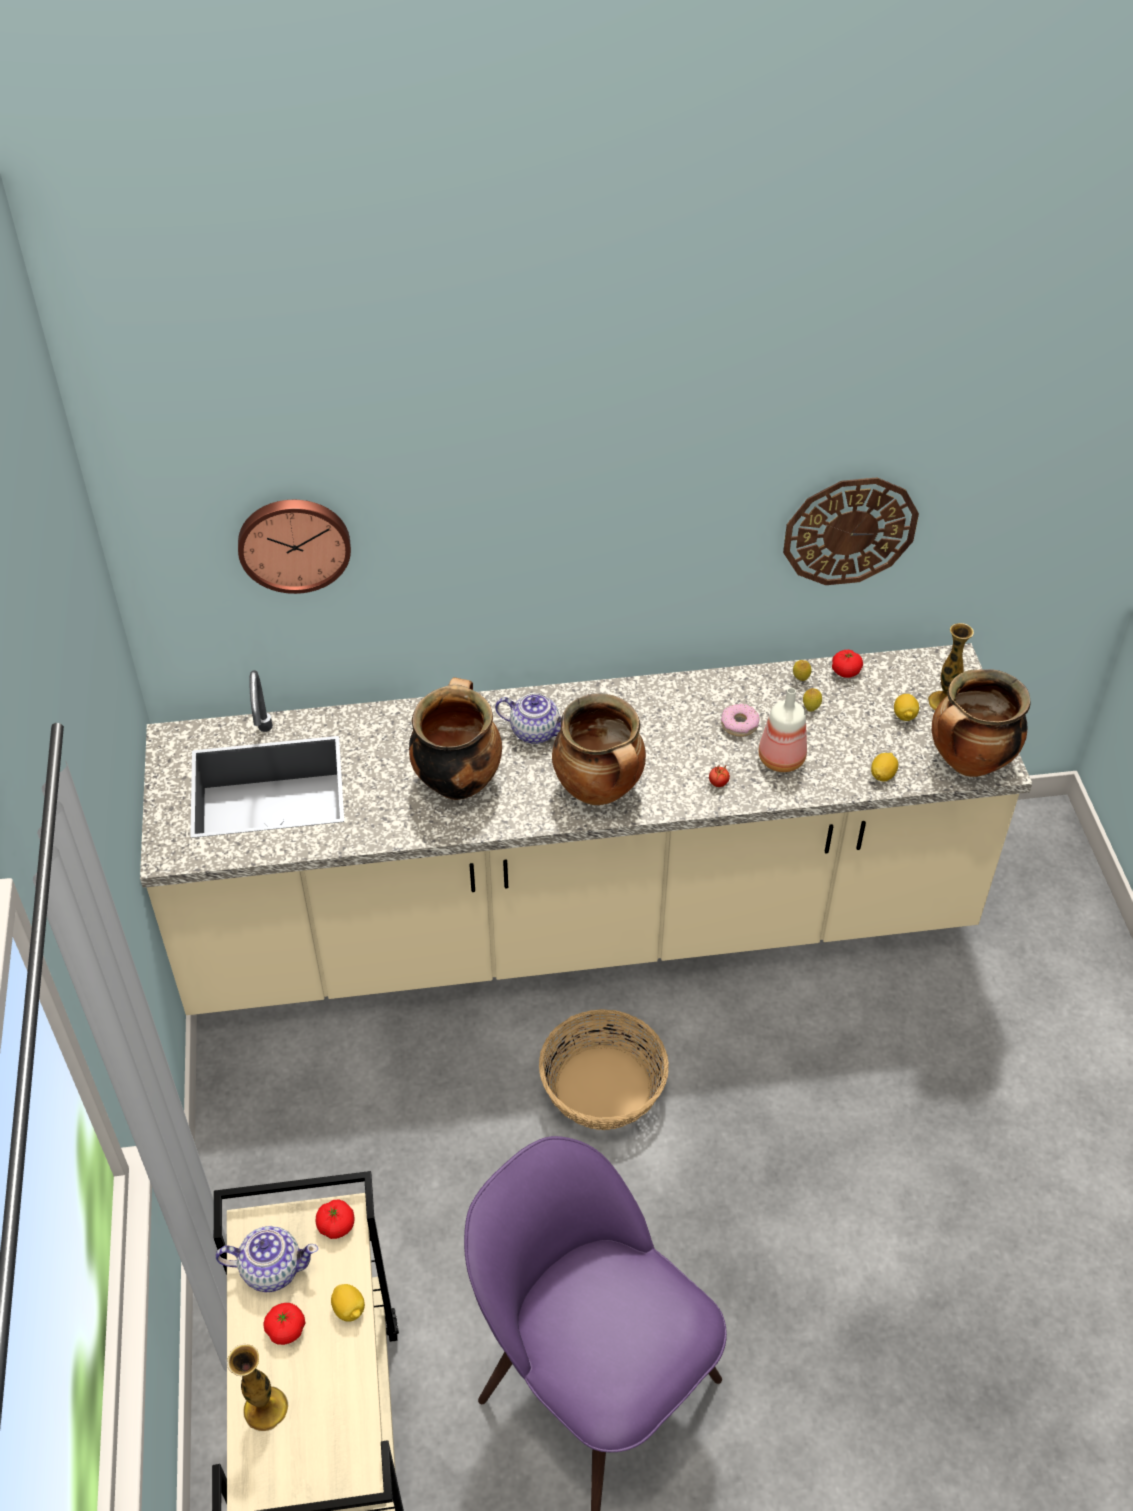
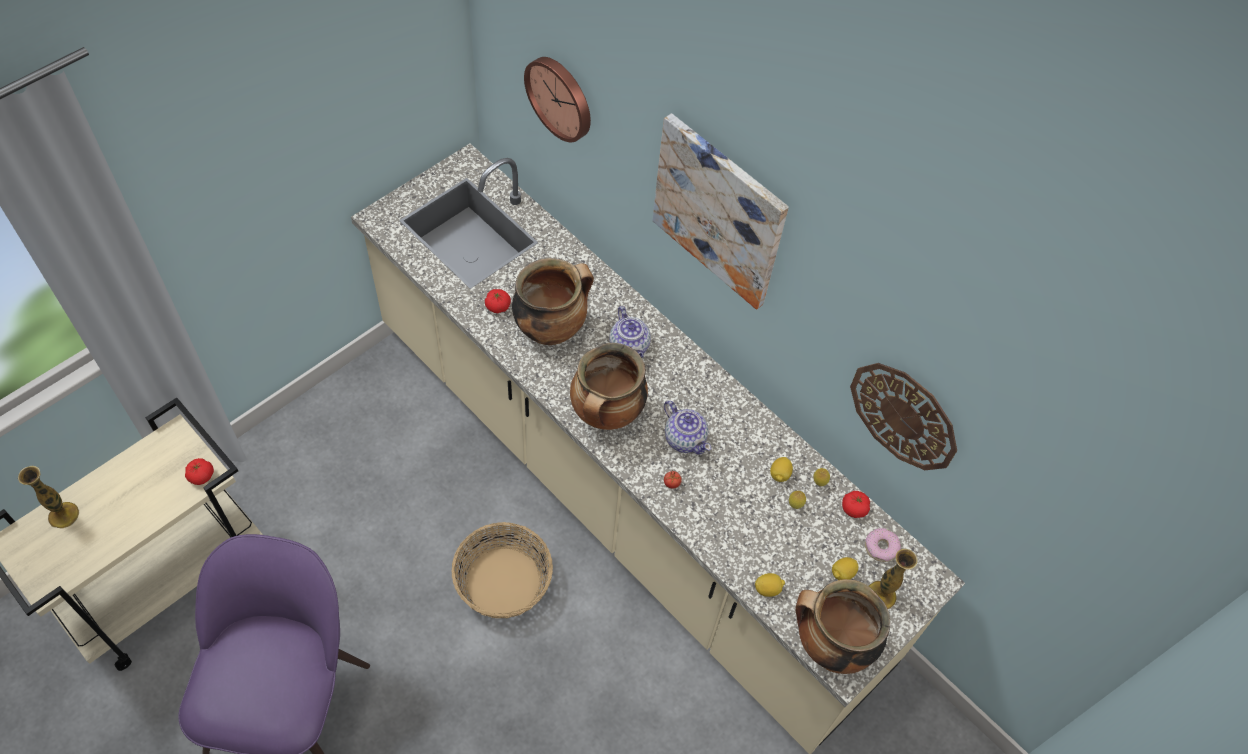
camera: 50 degrees right, 10 degrees up
(271, 1268) = (154, 460): teapot -> teapot (685, 438)
(286, 1329) = (118, 493): tomato -> tomato (498, 306)
(349, 1309) = (149, 518): lemon -> lemon (779, 474)
(566, 496) = (719, 211): none -> picture
(739, 724) = (739, 466): donut -> donut (881, 547)
(779, 758) = (728, 510): bottle -> none

